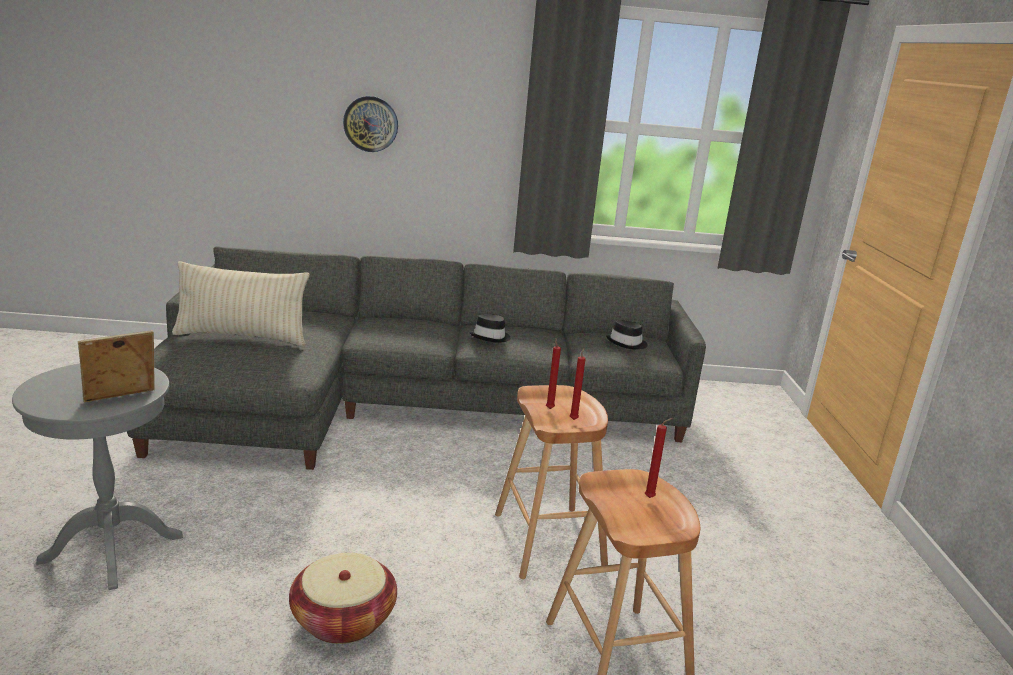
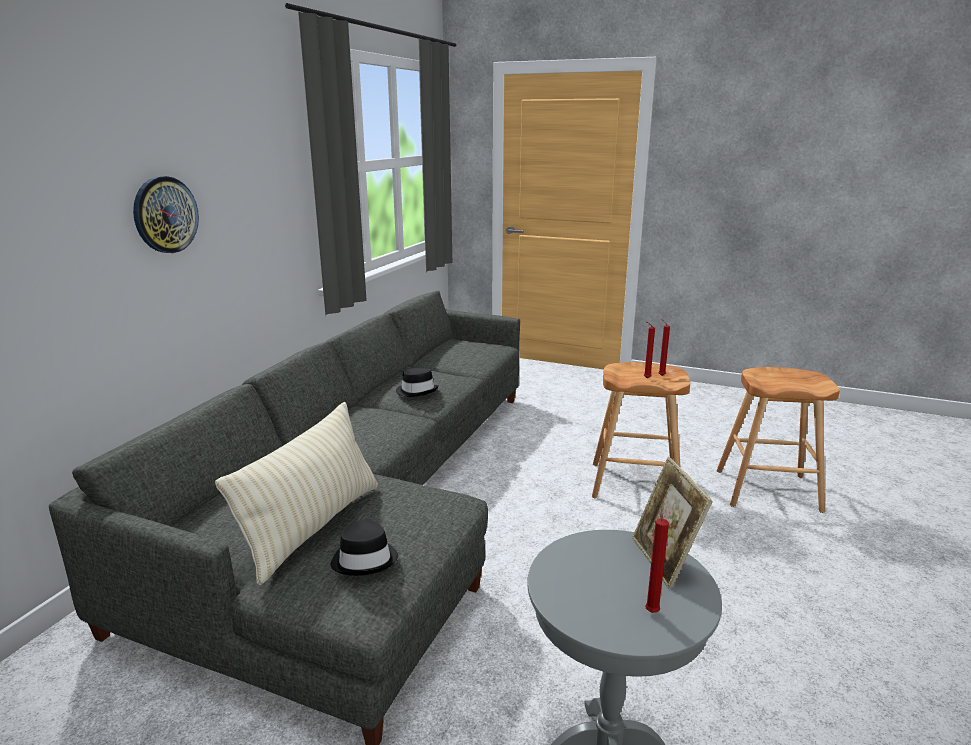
camera: 65 degrees left, 0 degrees up
(343, 619) = (733, 600): basket -> none
(627, 343) = (464, 347): black hat -> black hat (365, 559)
(651, 497) = (773, 376): red candle -> red candle (652, 610)

